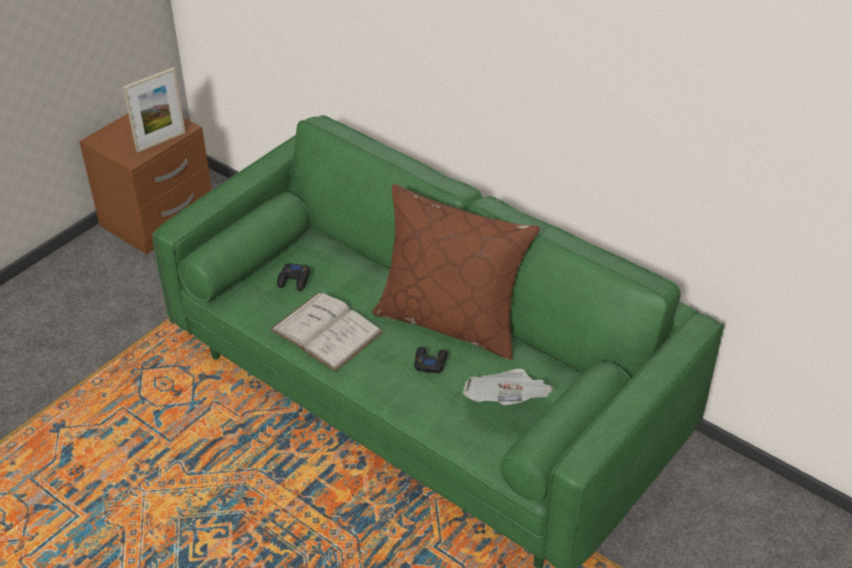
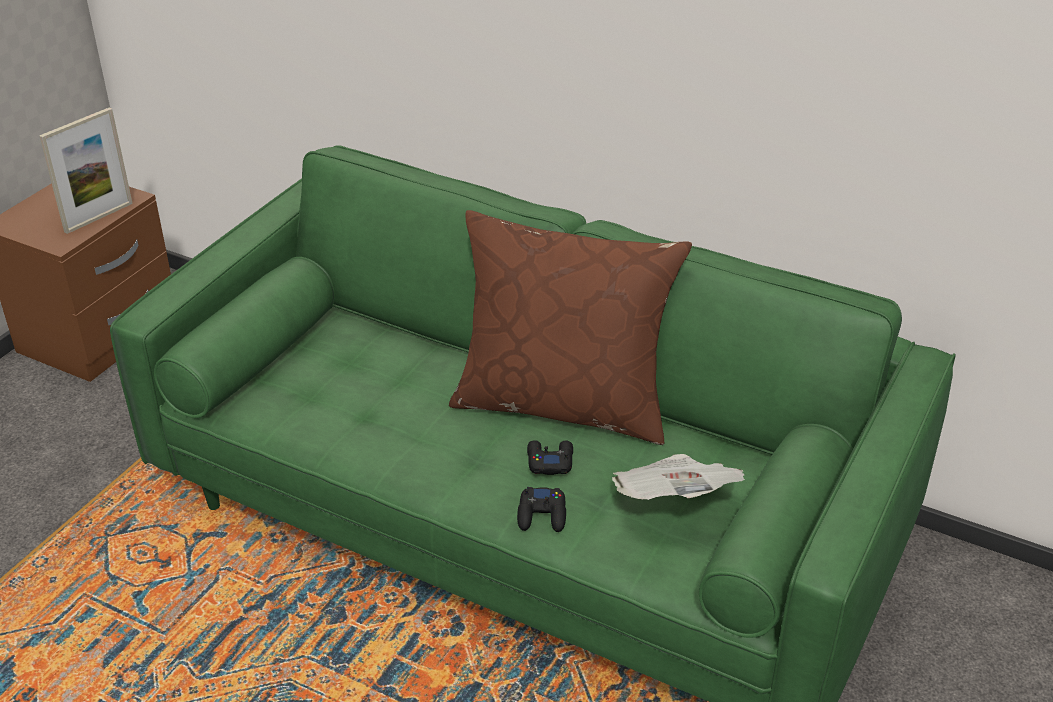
camera: 10 degrees left, 5 degrees down
(294, 280) = (326, 375): black game controller -> black game controller (542, 515)
(326, 331) = (388, 437): white book -> none

